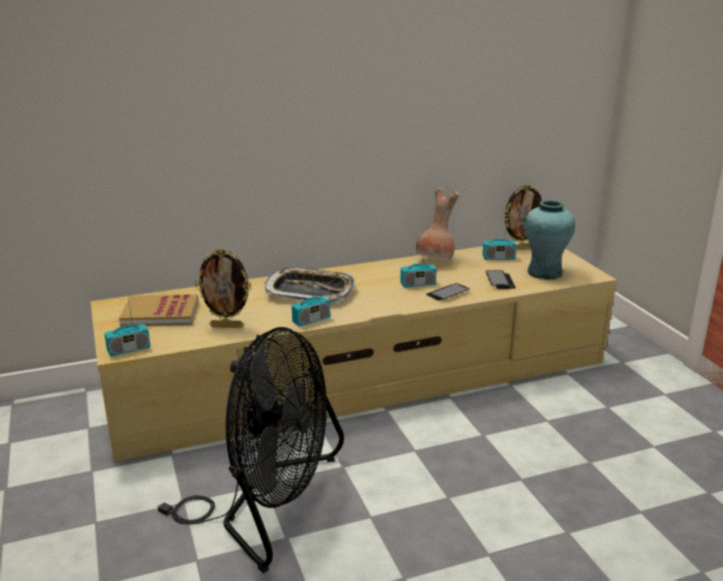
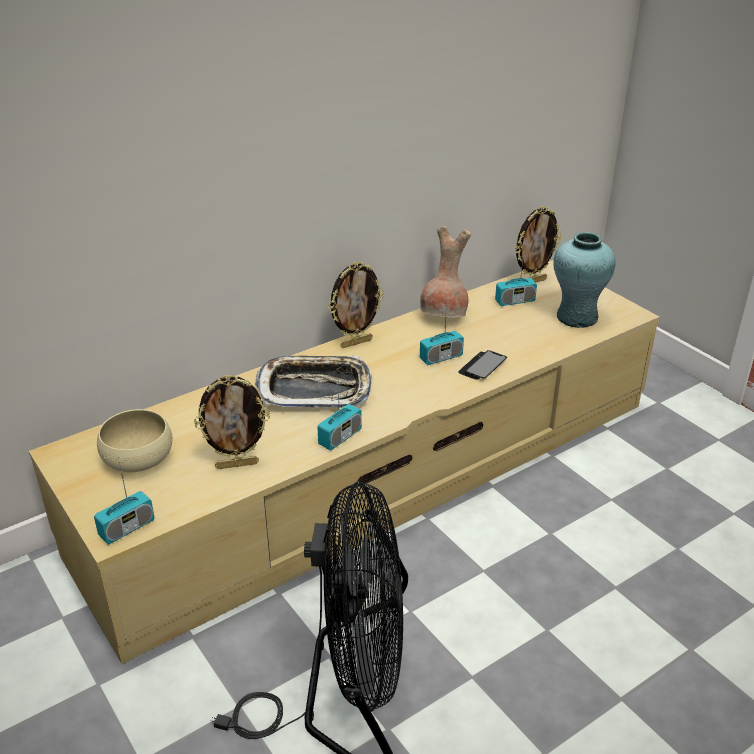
camera: 15 degrees left, 10 degrees up
(160, 313) = (138, 457): book -> beige bowl
(357, 269) = (356, 342): none -> picture frame
(500, 281) = (533, 337): phone -> none

